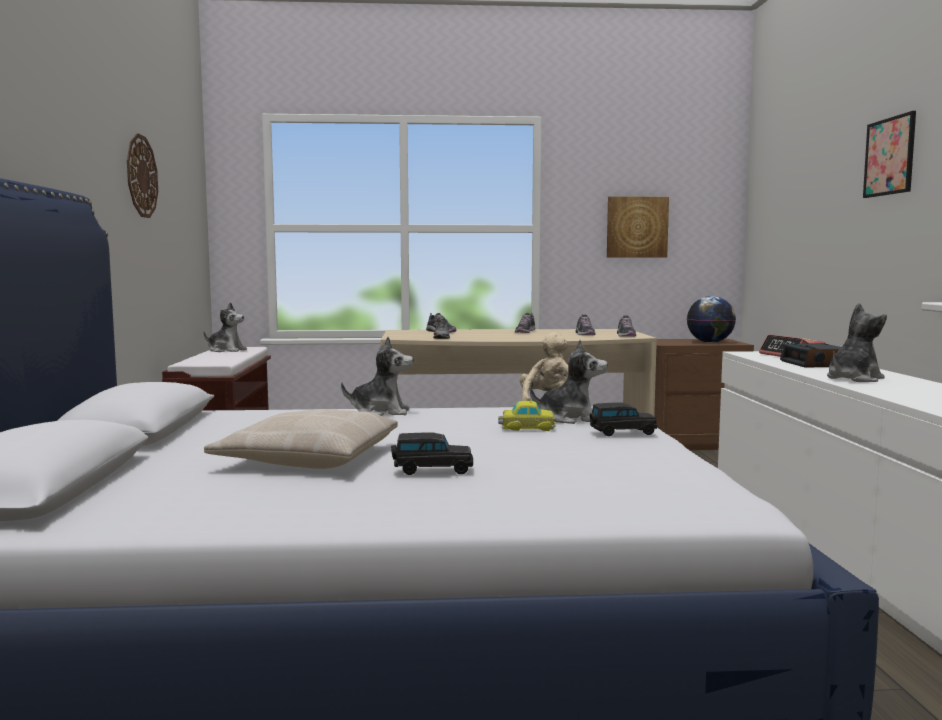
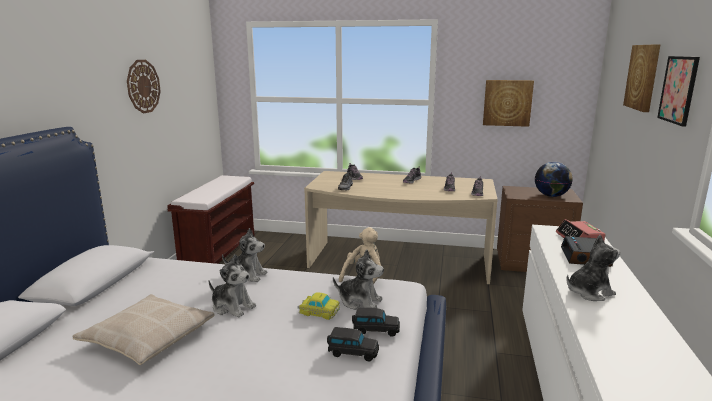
camera: 15 degrees right, 10 degrees up
(226, 350) = (222, 181): plush toy -> plush toy (232, 307)
(432, 470) = (200, 372): black toy car -> black toy car (352, 353)
(827, 164) = (643, 77): none -> picture

